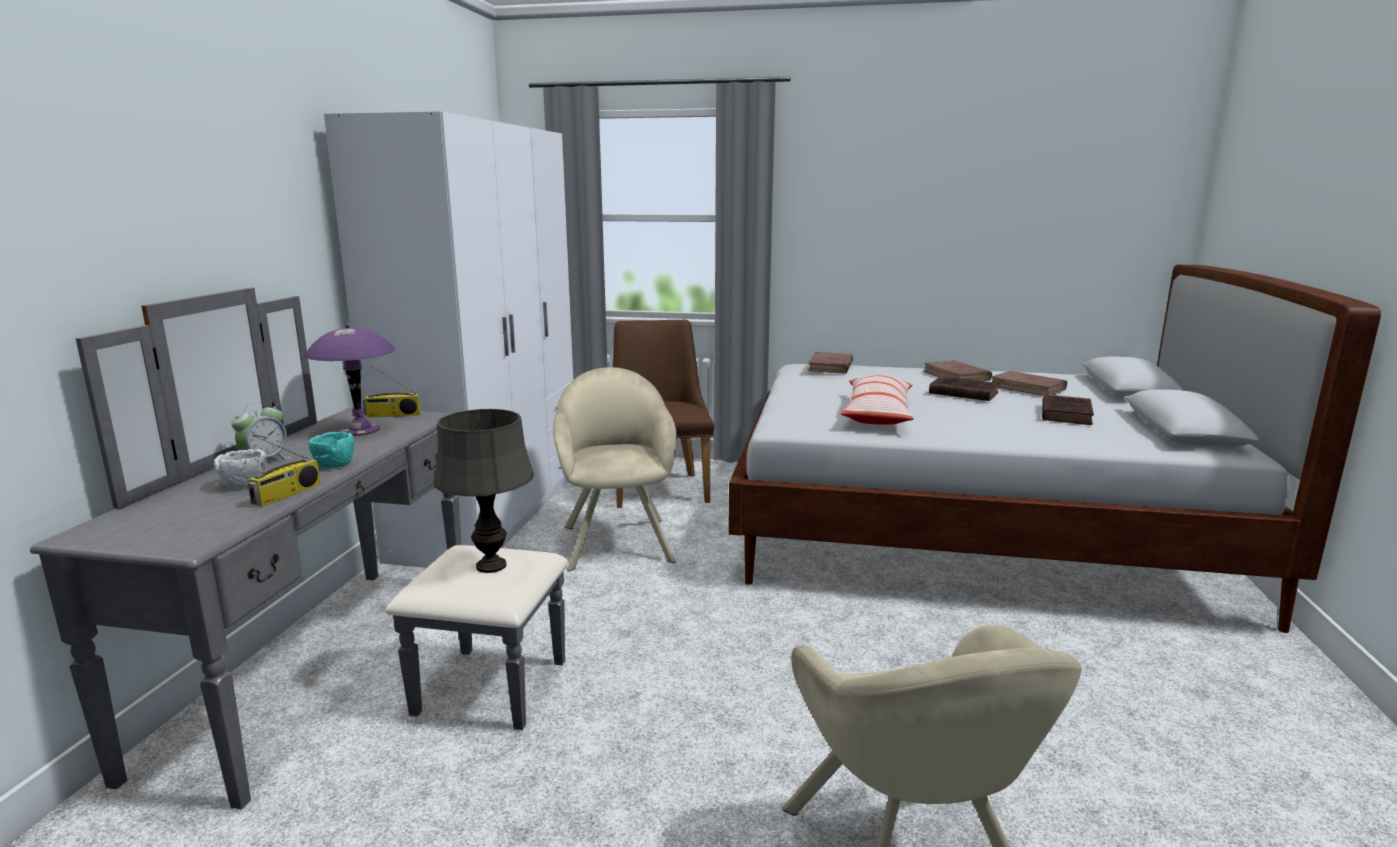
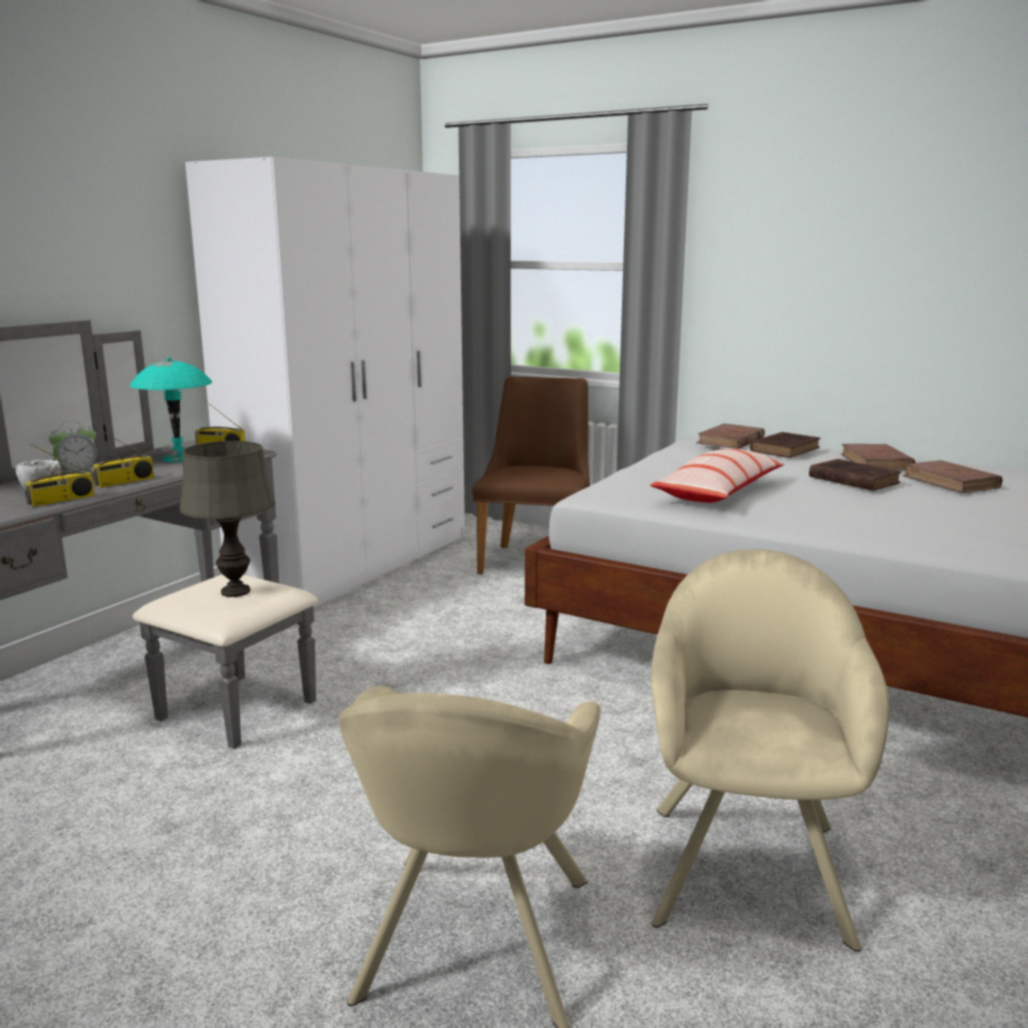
camera: 20 degrees right, 0 degrees up
(335, 464) = (124, 482): turquoise bowl -> radio
(360, 430) = (178, 458): purple table lamp -> turquoise table lamp
(617, 540) = (452, 603): beige armchair -> beige armchair (747, 862)
(1066, 414) = (957, 513): brown book -> brown book (785, 449)

